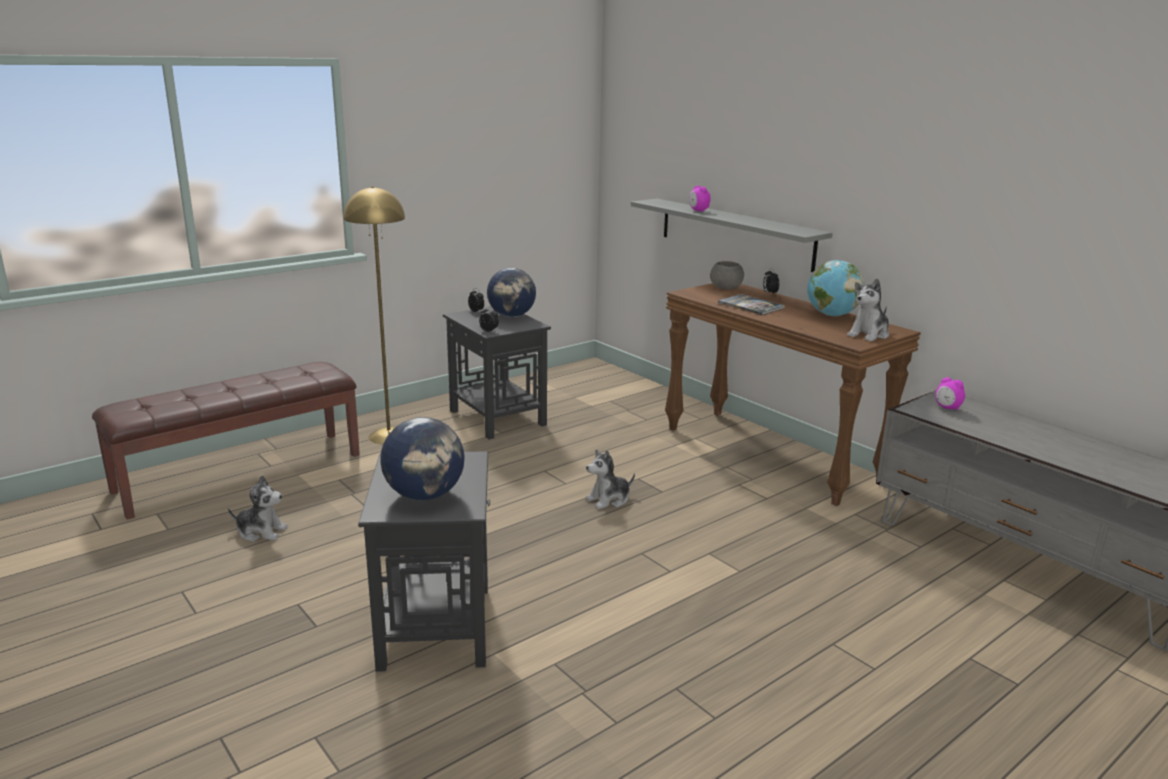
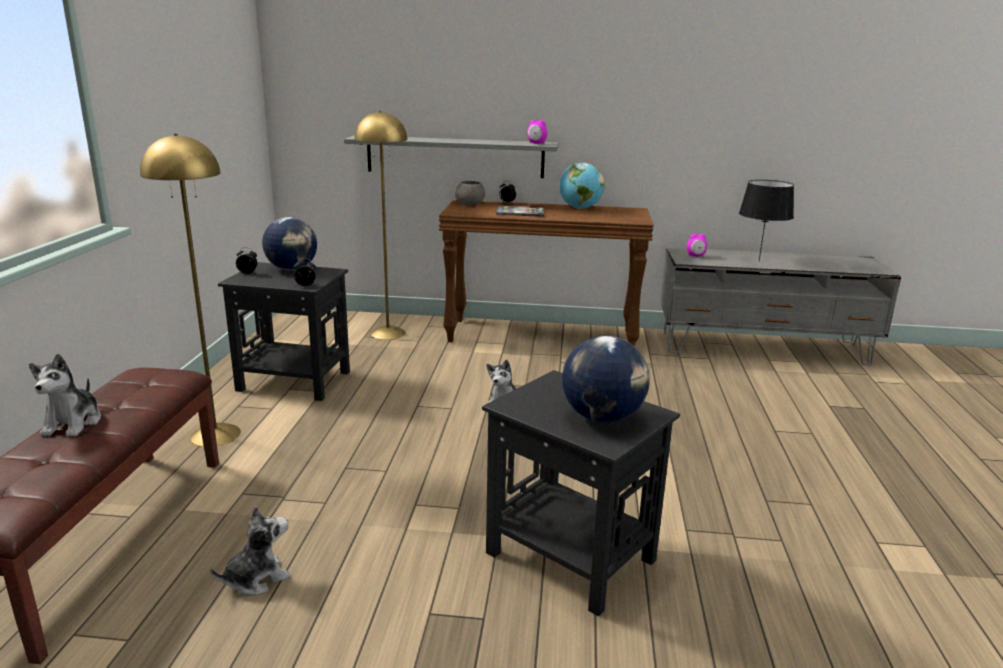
camera: 45 degrees left, 0 degrees up
(634, 404) = (388, 333): none -> yellow floor lamp
(698, 211) = (423, 139): alarm clock -> alarm clock (536, 143)
(869, 334) = (631, 215): plush toy -> plush toy (73, 423)
(1024, 437) = (758, 261): none -> black table lamp

